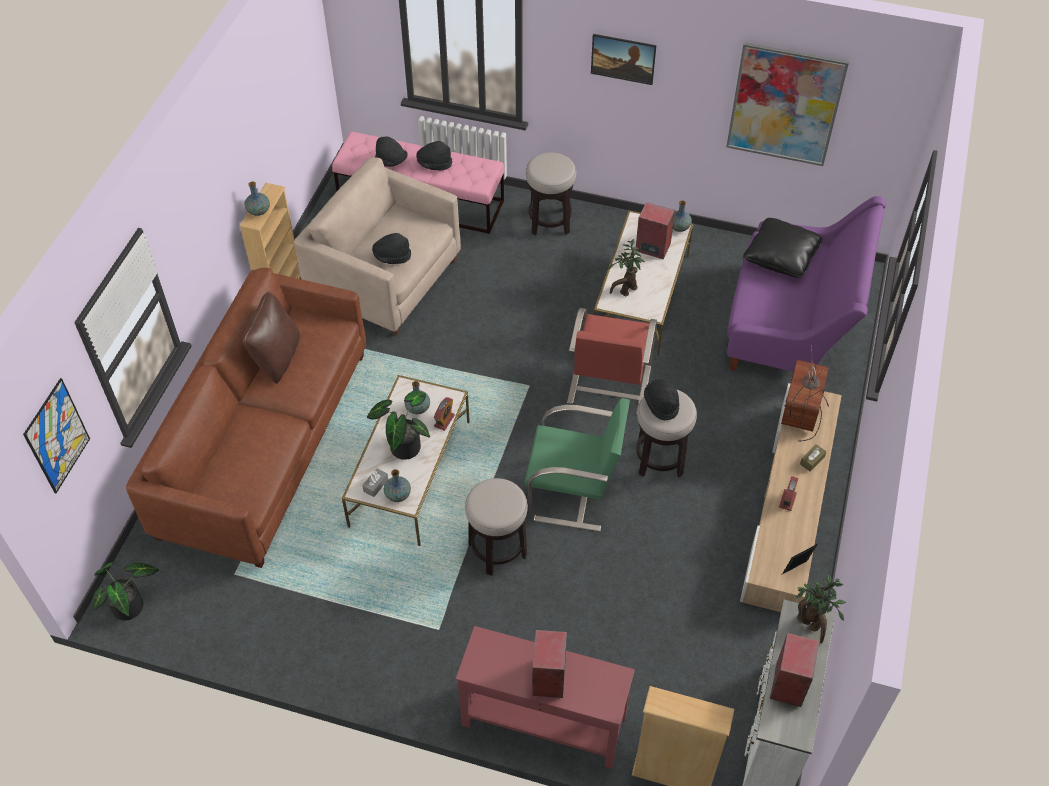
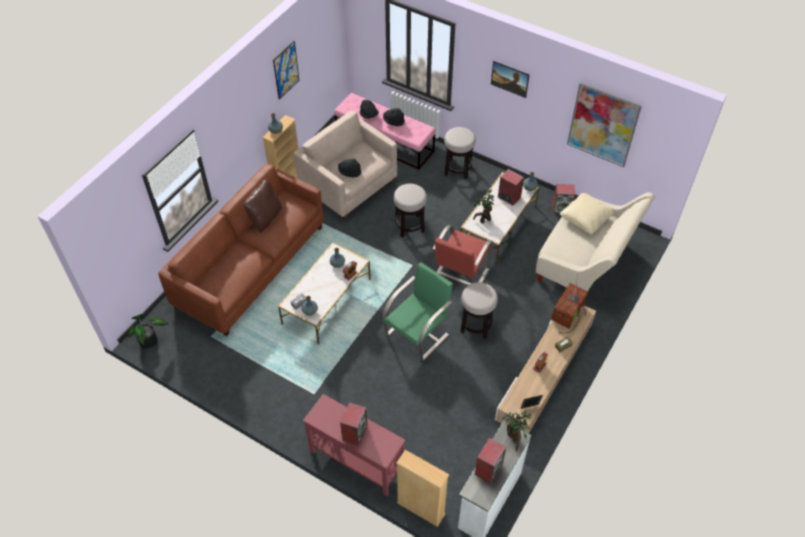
camera: 15 degrees right, 0 degrees up
(57, 436) = (121, 236): picture -> picture (286, 70)
(403, 445) = (322, 283): potted plant -> none
(497, 549) = (362, 356): stool -> stool (409, 226)
(573, 493) = (417, 334): green armchair -> green armchair turned 75 degrees counterclockwise
(661, 404) = (476, 292): black hat -> none
(728, 250) = (561, 208): none -> speaker
(781, 257) = (585, 218): black pillow -> beige pillow
(791, 325) = (585, 262): purple sofa -> beige sofa

